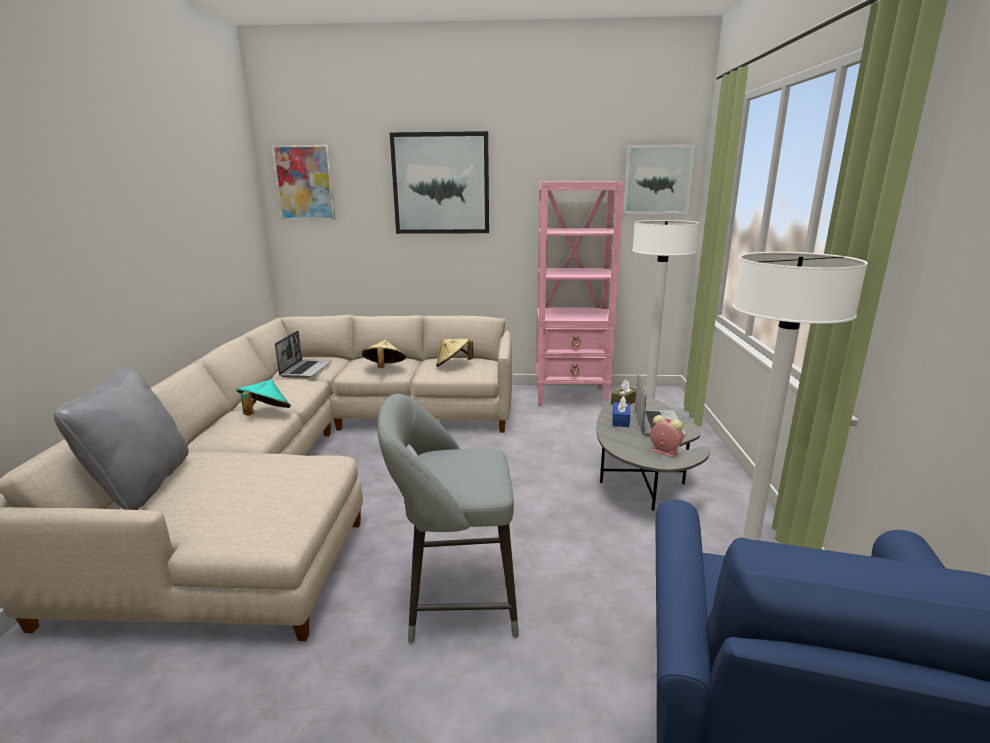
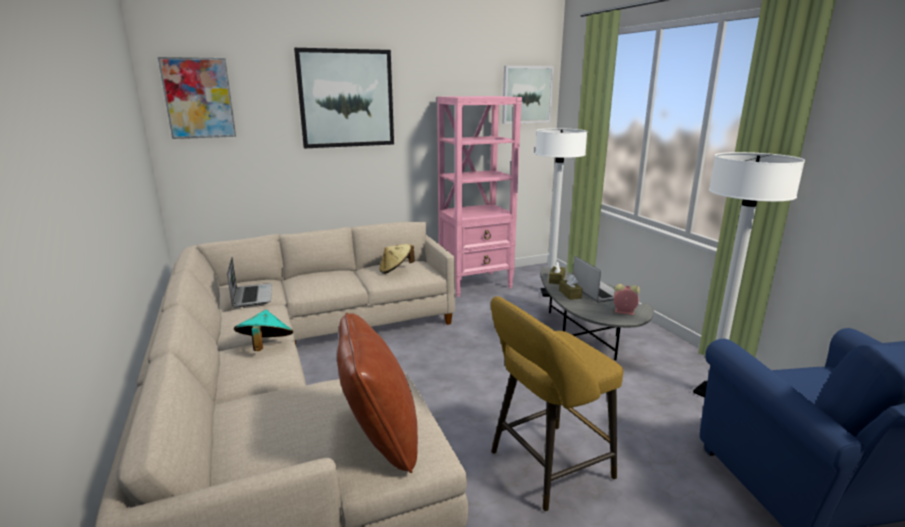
camera: 25 degrees left, 0 degrees up
(142, 485) = (224, 445): grey pillow -> none
(254, 513) = (379, 438): none -> brown pillow
(384, 368) = (335, 282): beige hat -> none
(454, 600) = (545, 467): grey stool -> yellow stool
(620, 420) = (570, 294): blue tissue box -> brown tissue box

